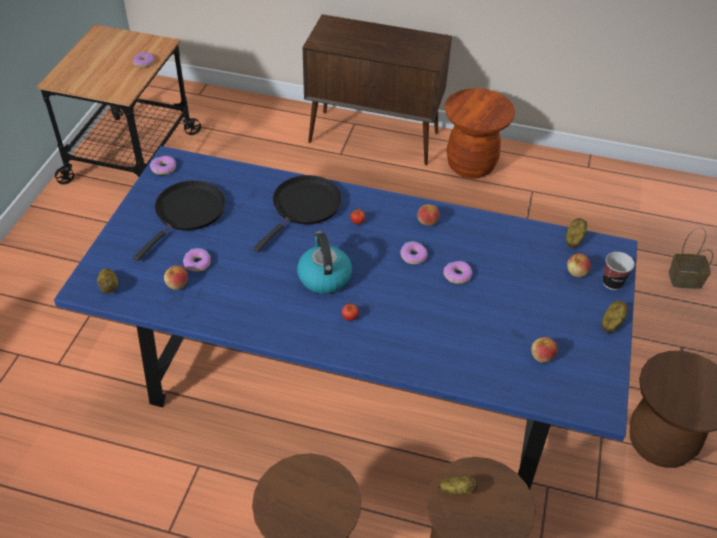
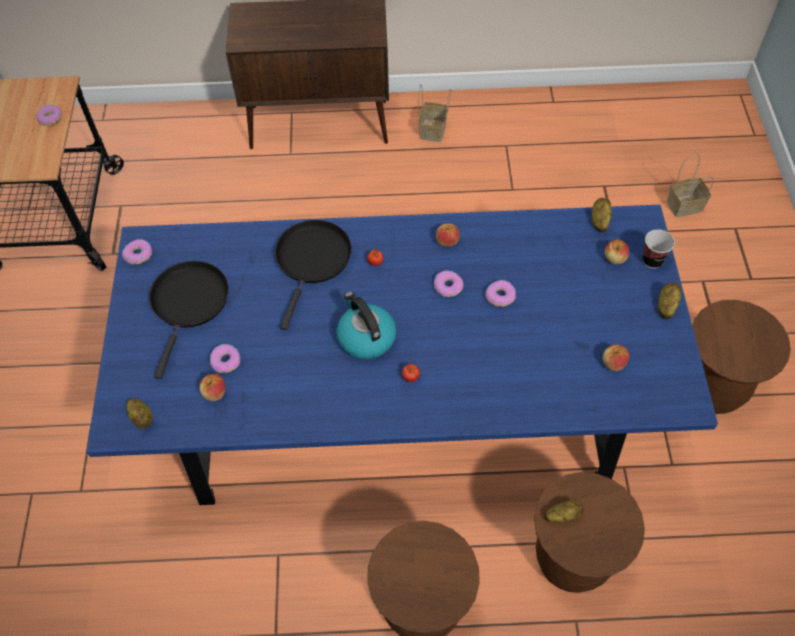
camera: 15 degrees left, 10 degrees up
(470, 165) = (433, 131): brown stool -> basket

